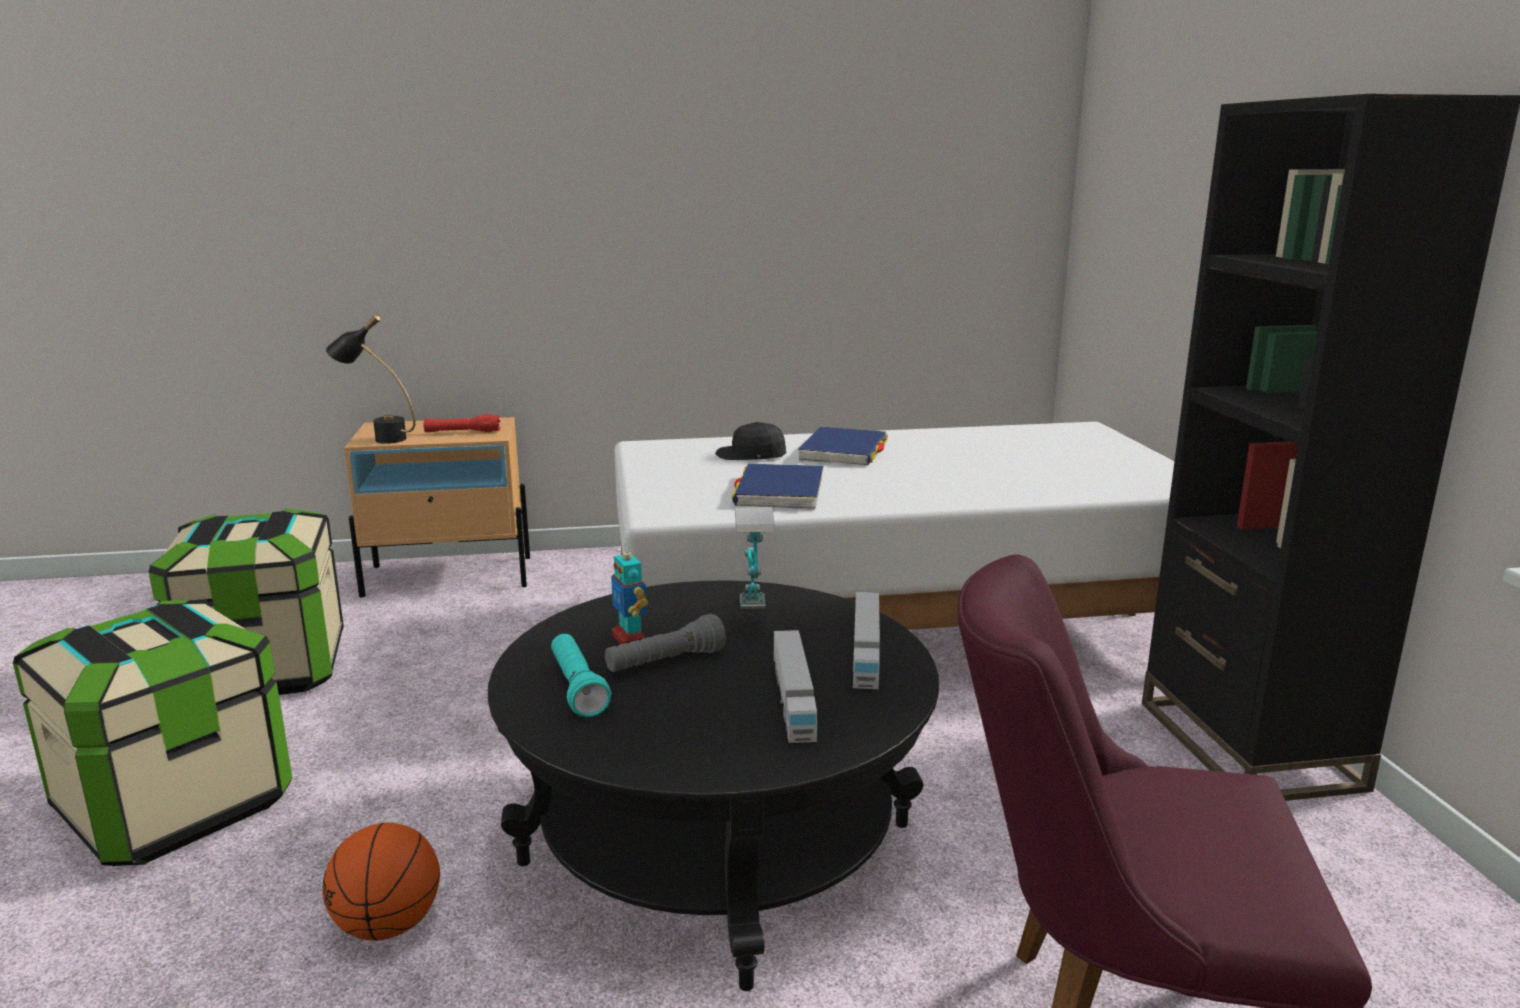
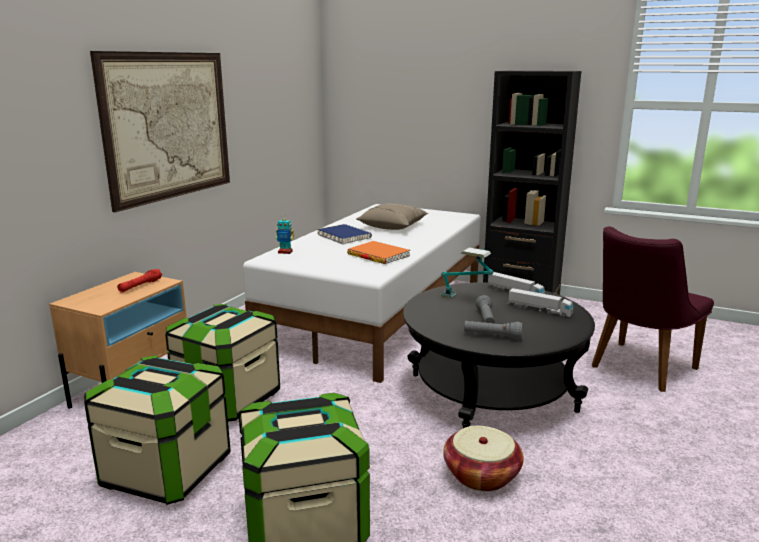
camera: 55 degrees left, 0 degrees up
(379, 438) = (102, 305): black table lamp -> none
(388, 926) = (481, 475): basketball -> basket
(472, 634) = (228, 398): none -> storage box
(577, 689) = (492, 337): turquoise flashlight -> grey flashlight
(617, 206) = (168, 126): none -> picture
(629, 639) = (456, 320): toy robot -> toy robot (285, 252)
(751, 454) = (318, 248): black cap -> none
(779, 492) = (378, 255): blue book -> orange book
(976, 461) = (392, 226): none -> beige pillow

